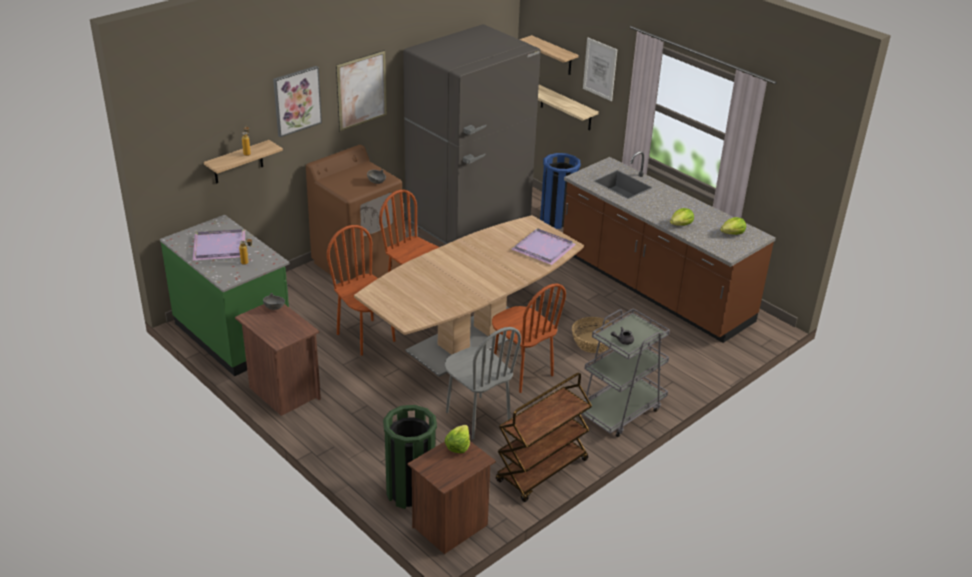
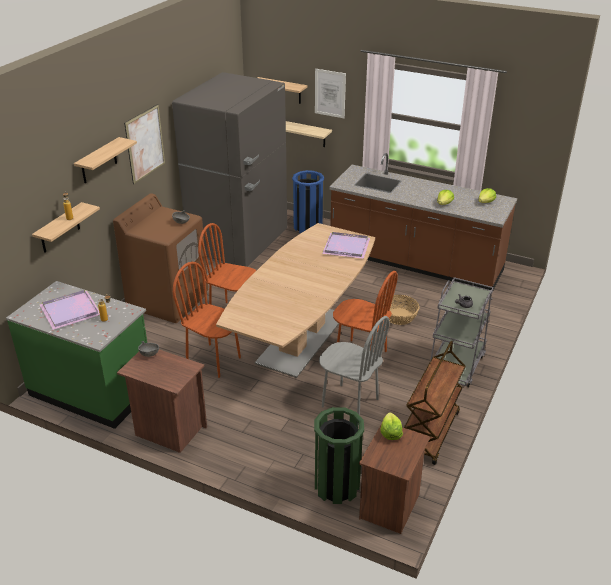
camera: 20 degrees left, 0 degrees up
(297, 100) = (98, 161): picture -> shelf

